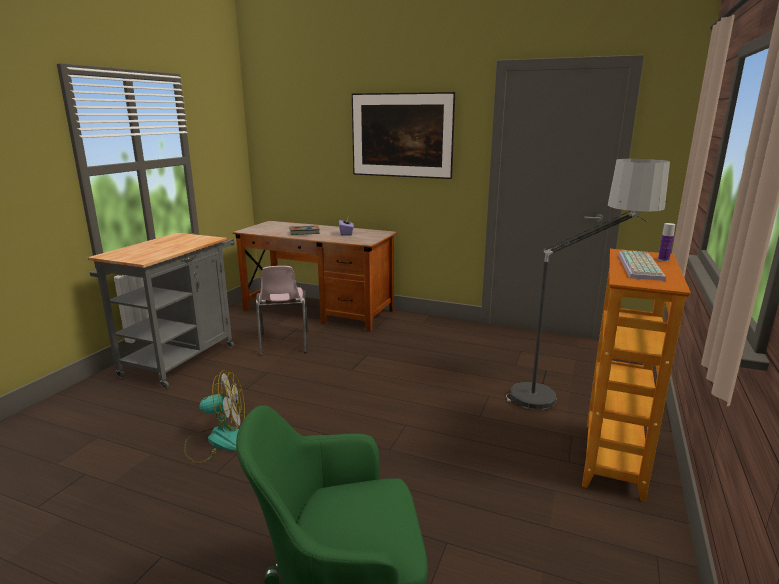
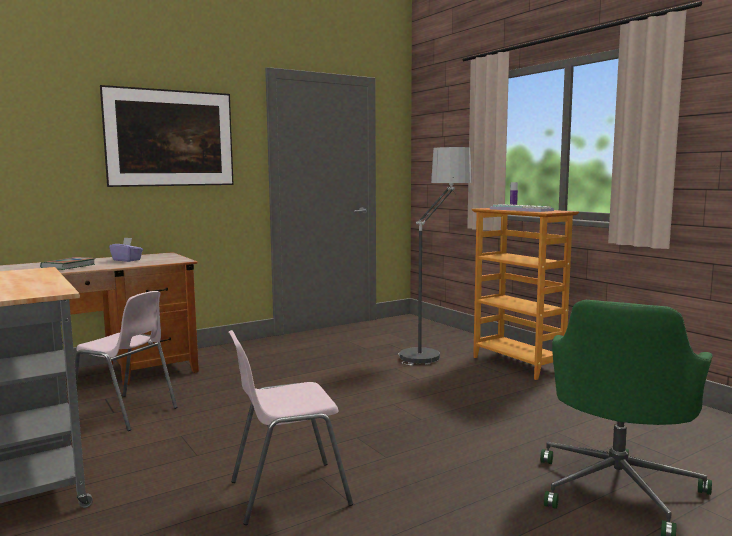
camera: 55 degrees left, 10 degrees down
(217, 440) = (287, 492): fan -> pink chair

